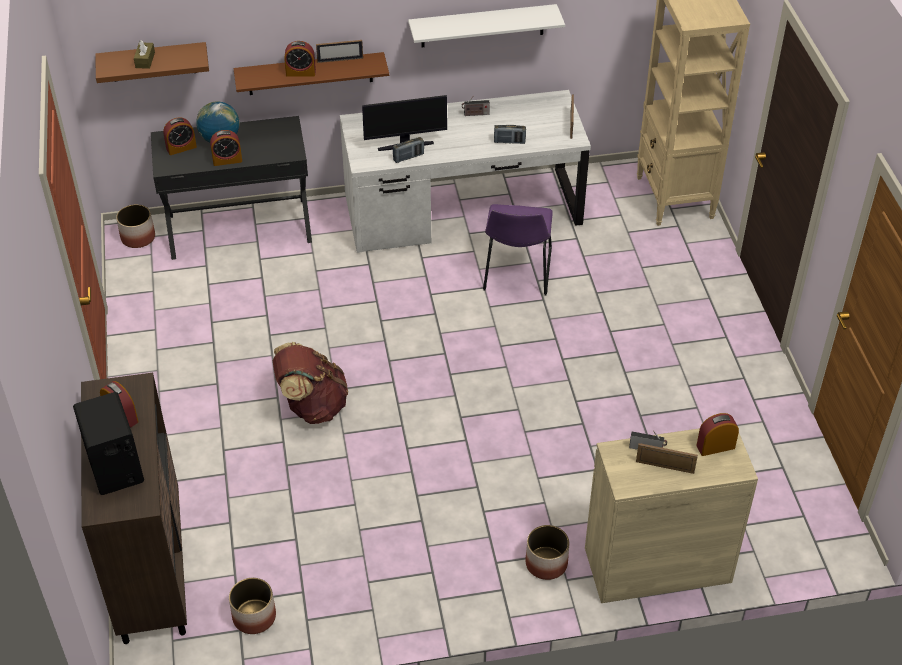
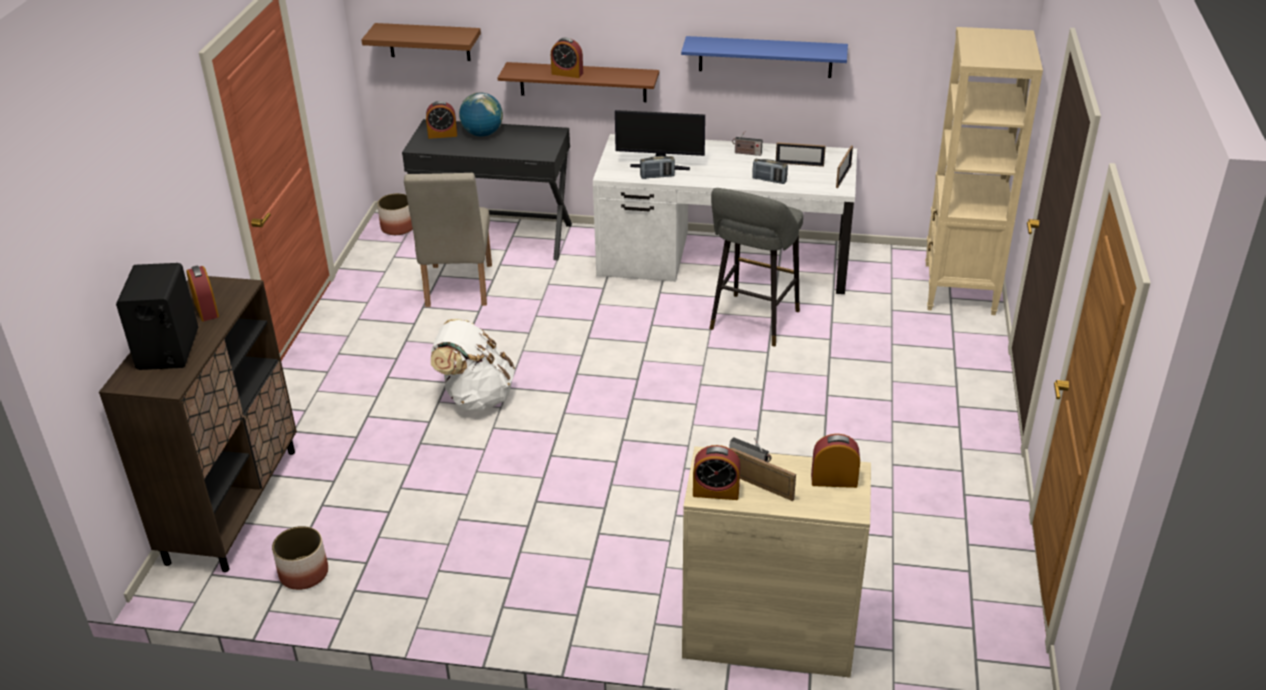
camera: 20 degrees right, 10 degrees down
(145, 60) = (415, 33): brown tissue box -> none
(227, 160) = (478, 150): alarm clock -> alarm clock (716, 491)
(234, 295) = (457, 289): none -> beige chair
(312, 406) = (476, 397): brown backpack -> white backpack
(340, 60) = (612, 70): picture frame -> picture frame (799, 164)
(482, 26) = (765, 57): white shelf -> blue shelf
(517, 272) = (752, 323): purple chair -> grey stool
(546, 563) = (640, 601): planter -> none

